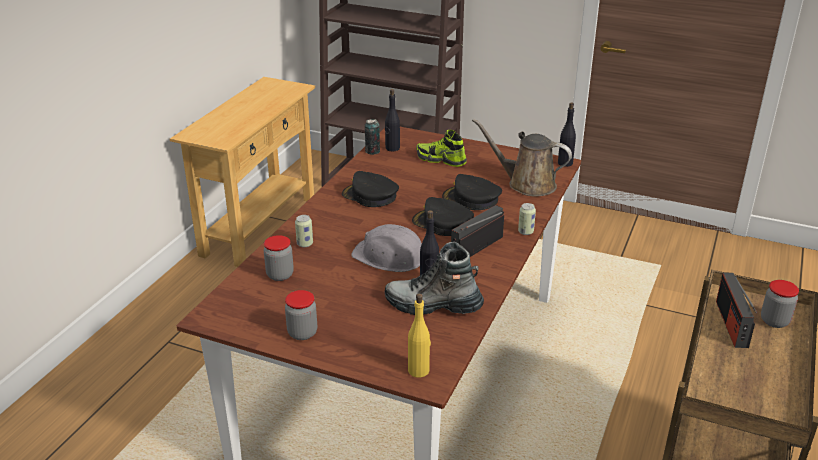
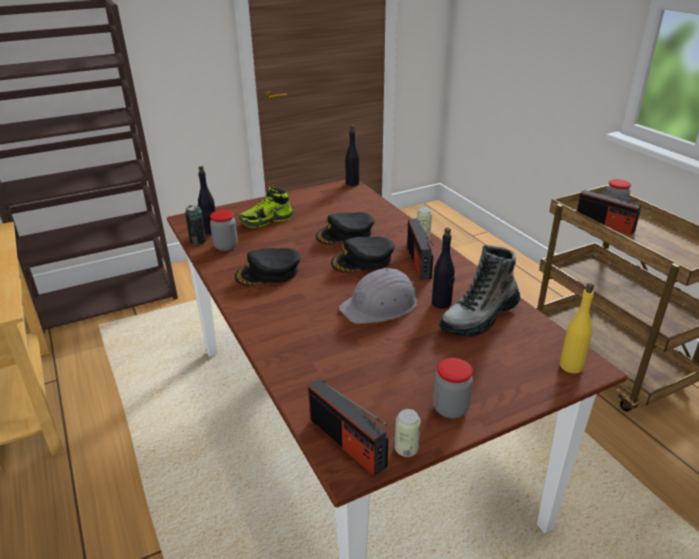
camera: 50 degrees left, 0 degrees up
(227, 307) = (347, 442): none -> radio
(280, 275) = (331, 379): jar -> jar (226, 246)
(305, 244) = (296, 341): can -> can (406, 449)
(527, 184) = (358, 207): brown watering can -> none

